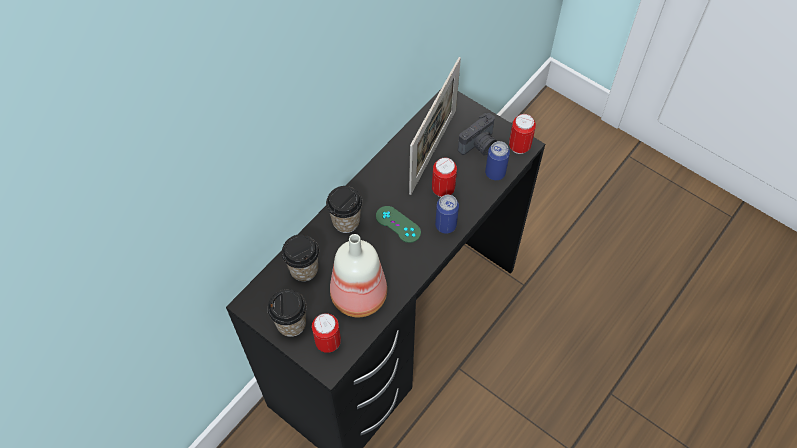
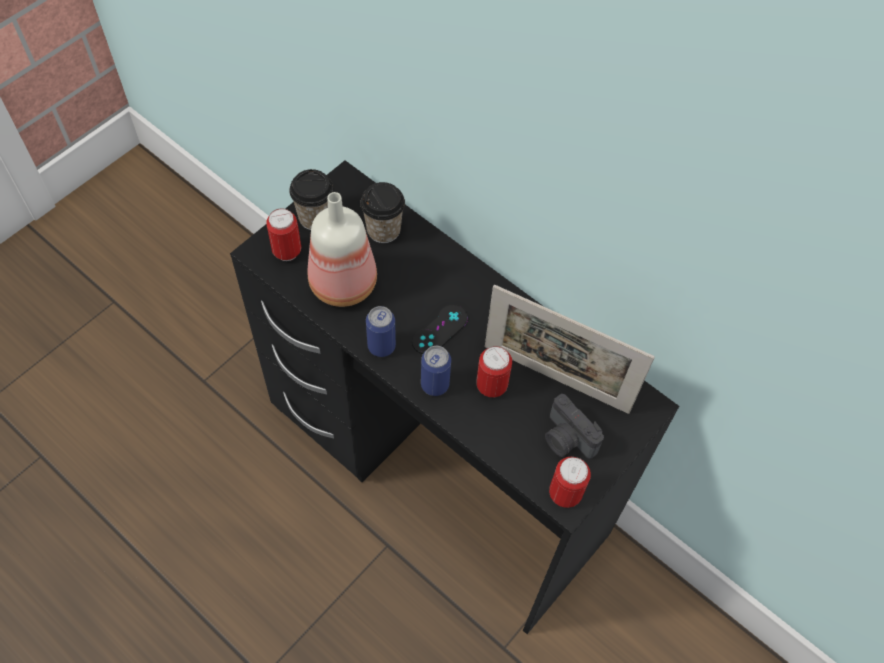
camera: 90 degrees right, 0 degrees up
(346, 221) = (447, 274): cup -> none
(398, 224) = (439, 330): green game controller -> black game controller
(495, 173) = (518, 455): can -> can (381, 346)

